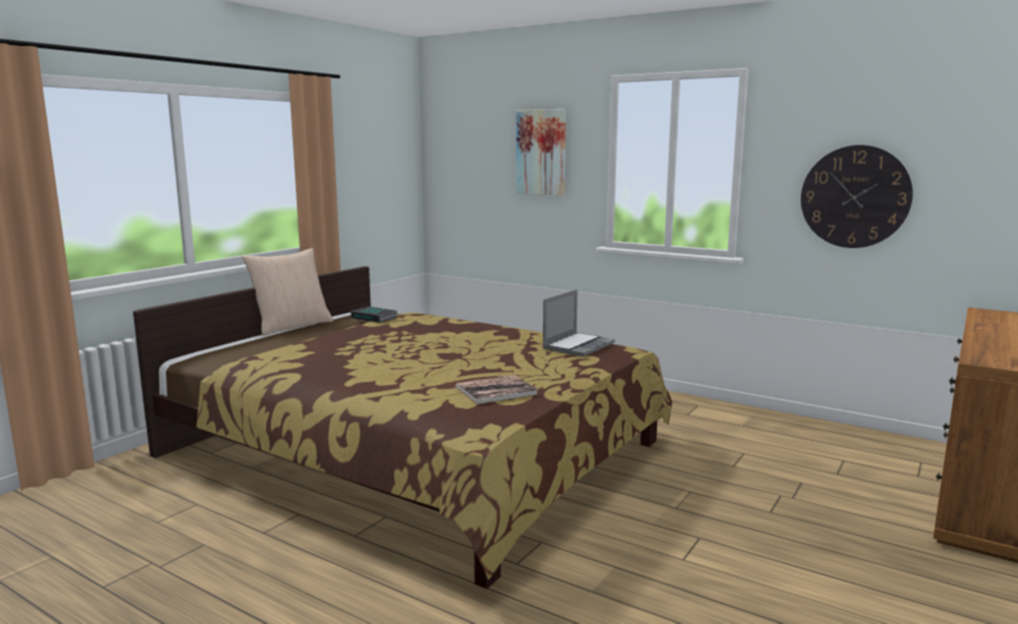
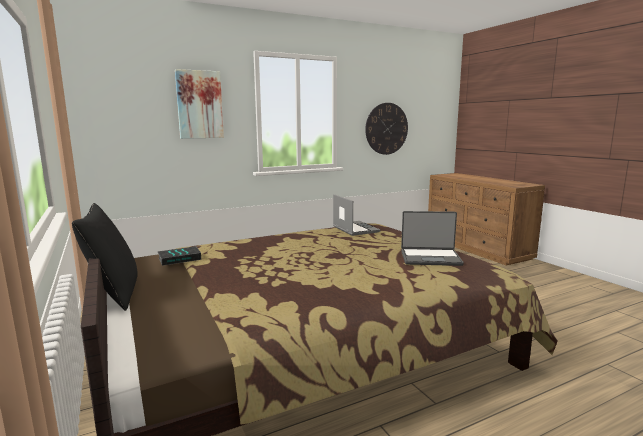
camera: 60 degrees left, 0 degrees up
(292, 326) = (114, 294): beige pillow -> black pillow
(496, 390) = (430, 258): book -> laptop

